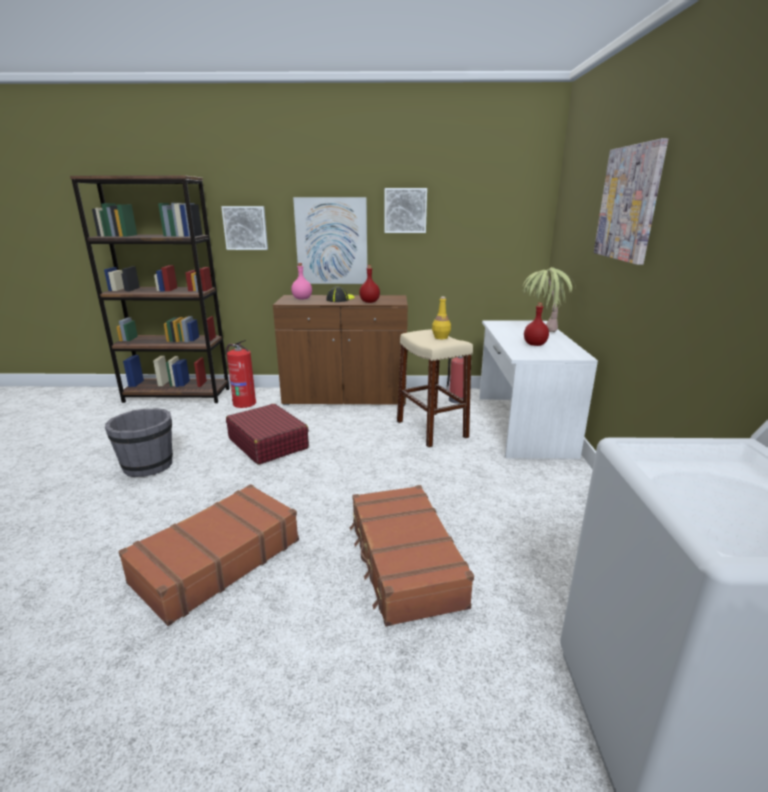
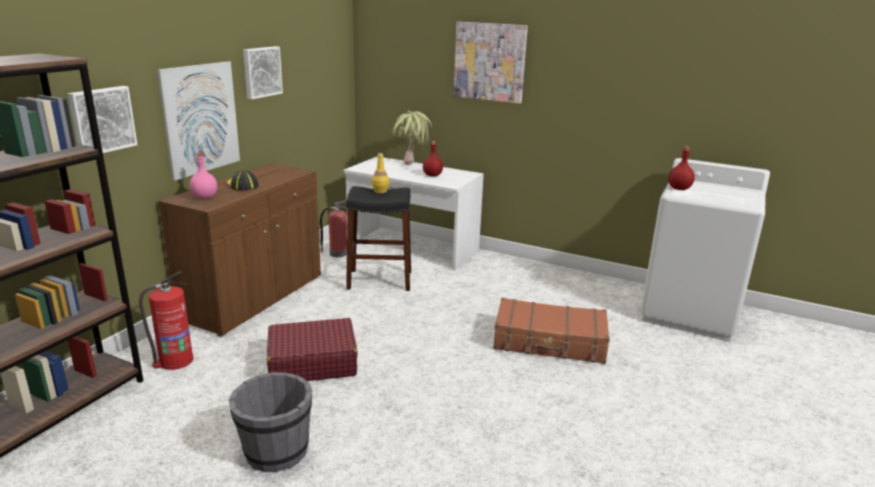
camera: 65 degrees left, 0 degrees up
(216, 561) = (499, 421): brown suitcase -> none
(369, 302) = (277, 178): red bottle -> red bottle (678, 188)
(431, 429) = (379, 280): beige stool -> black stool

